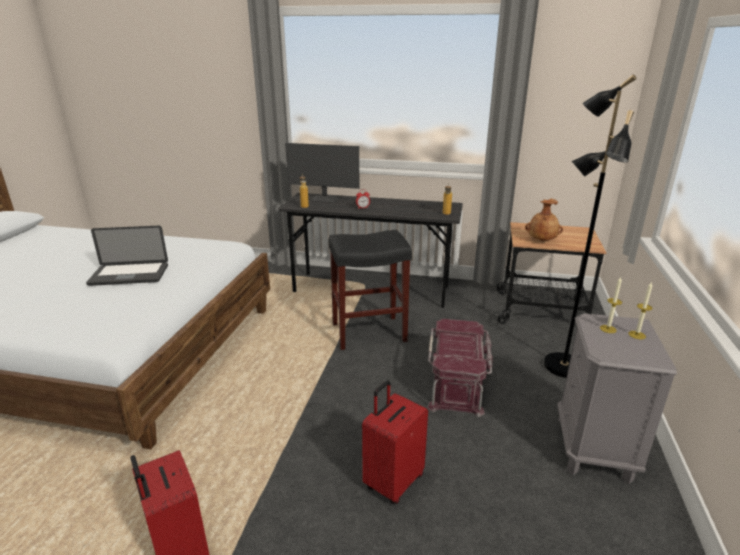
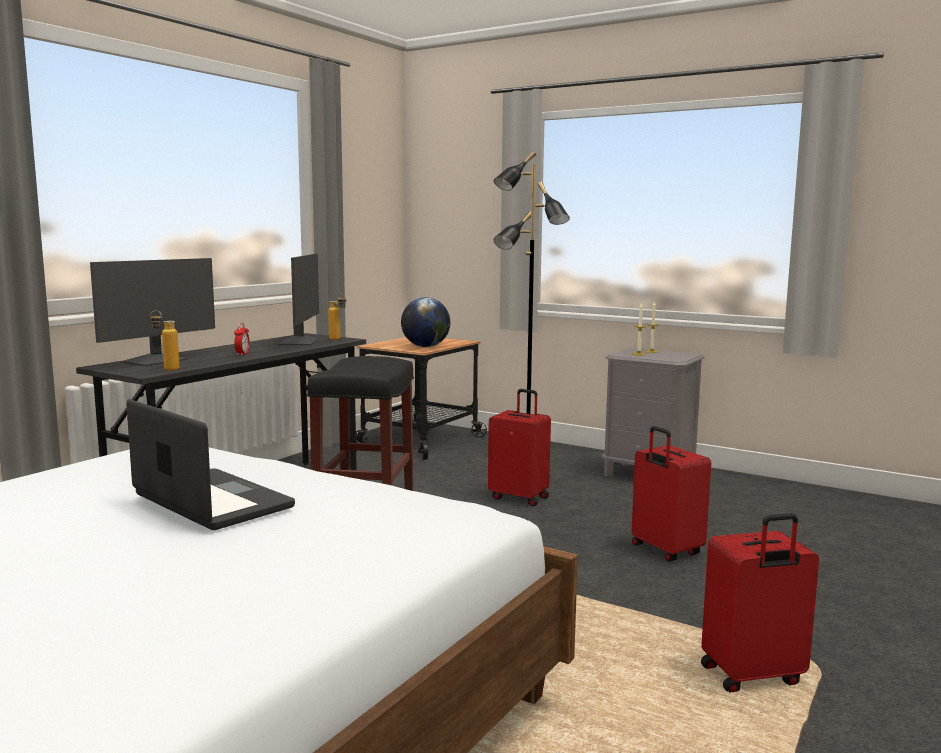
camera: 70 degrees left, 15 degrees down
(129, 275) = (212, 501): laptop -> laptop turned 60 degrees counterclockwise
(423, 209) = (300, 342): none -> monitor
(457, 382) = (520, 497): red storage box -> red suitcase
(541, 240) = (425, 346): brown vase -> globe

